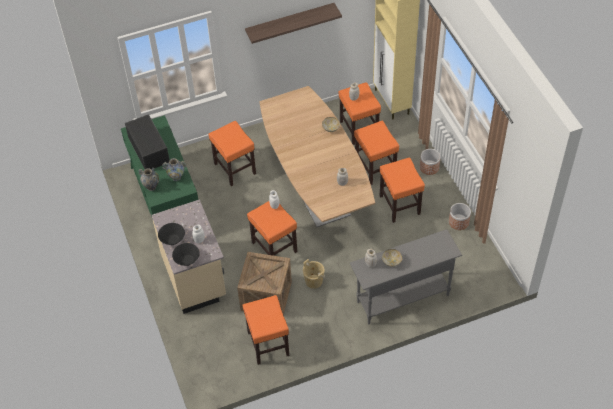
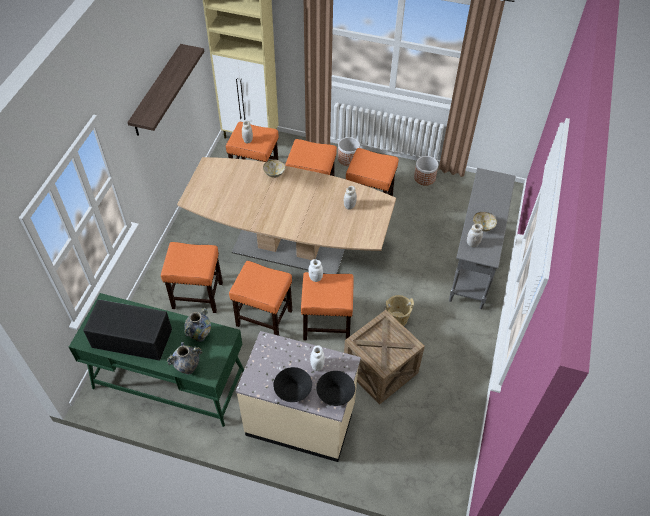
camera: 55 degrees left, 0 degrees up
(267, 343) = (439, 405): orange stool -> orange stool (263, 318)

